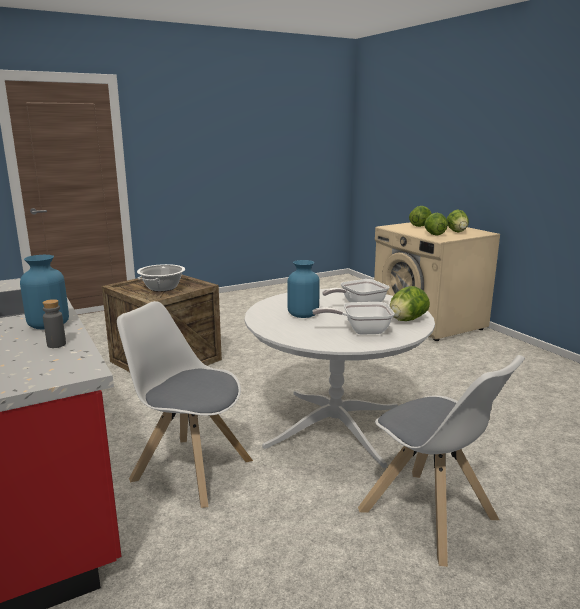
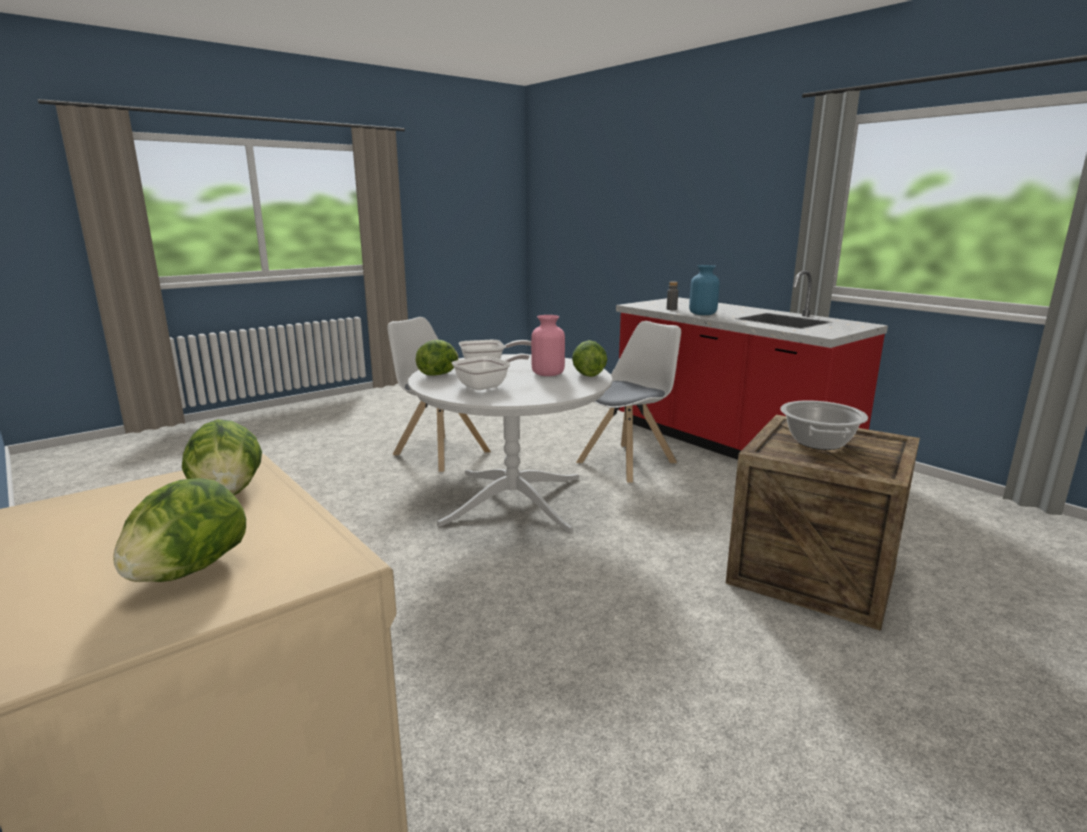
camera: 170 degrees right, 0 degrees up
(189, 469) = (628, 461): chair -> chair turned 60 degrees counterclockwise
(303, 315) = (548, 374): blue vase -> pink vase
(457, 232) = (114, 517): lettuce -> lettuce (588, 375)

